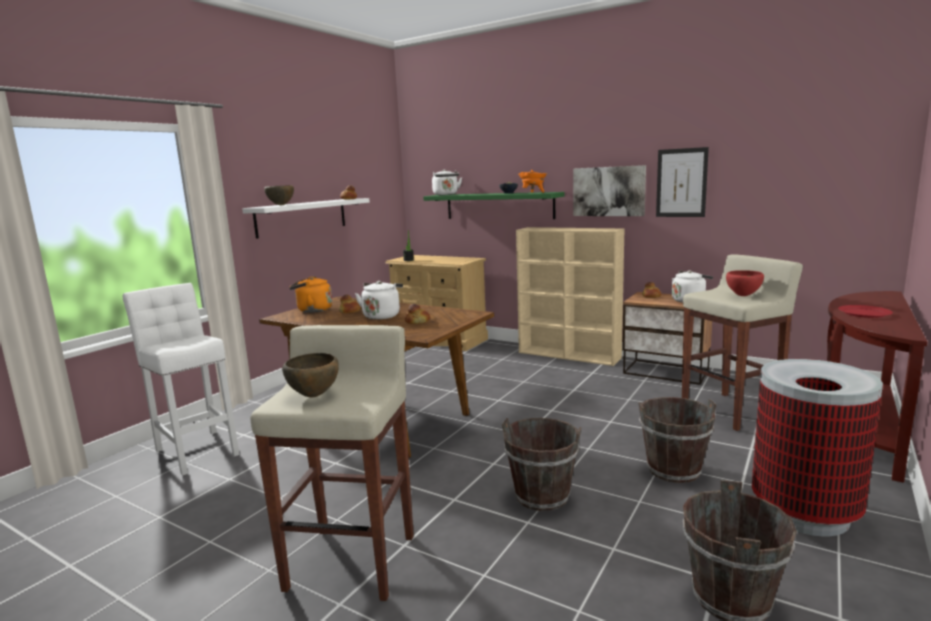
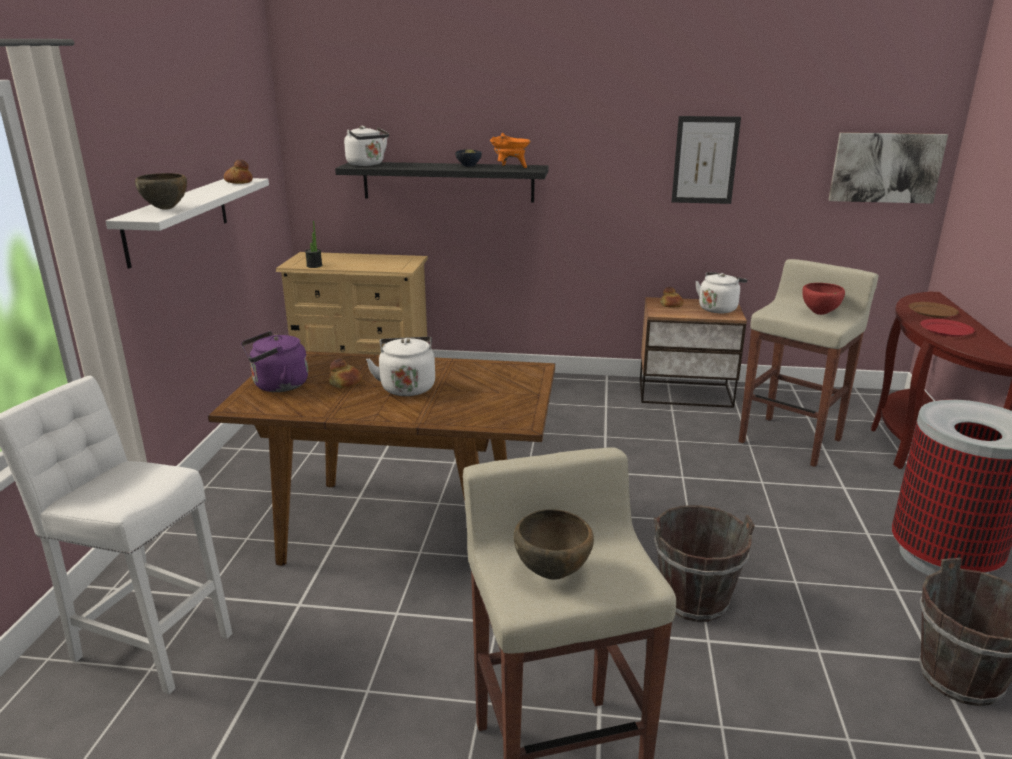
camera: 25 degrees left, 10 degrees up
(312, 310) = (277, 386): orange kettle -> purple kettle
(417, 322) = (476, 394): bread -> none
(499, 206) = (448, 181): green shelf -> black shelf
(570, 355) = (558, 382): beige bookcase -> none
(608, 191) = (610, 167): picture -> picture (885, 167)
(673, 470) = (795, 531): brown bucket -> none
(869, 302) = (932, 312): none -> brown plate

